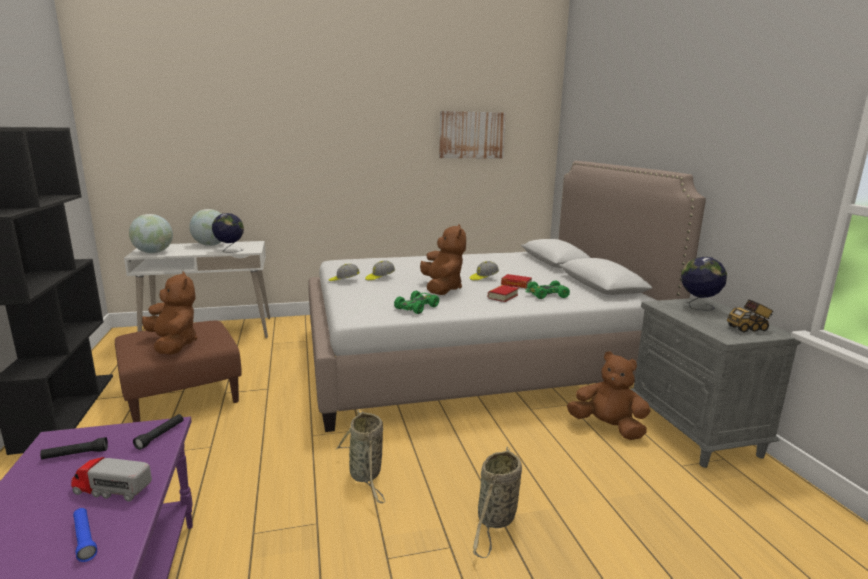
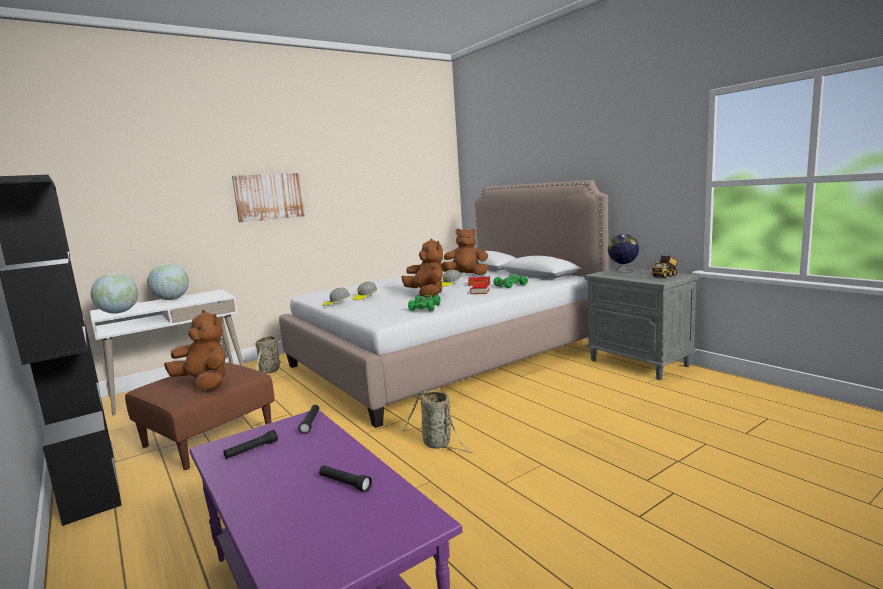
camera: 20 degrees left, 5 degrees down
(84, 539) = (345, 483): blue flashlight -> black flashlight
(111, 489) = (320, 457): toy truck -> none
(230, 251) = (200, 299): globe -> none
(471, 135) = (393, 174): picture -> picture (269, 197)
(495, 520) = (558, 442): basket -> basket (269, 371)
(607, 427) = (583, 374): brown plush toy -> brown plush toy (466, 275)

